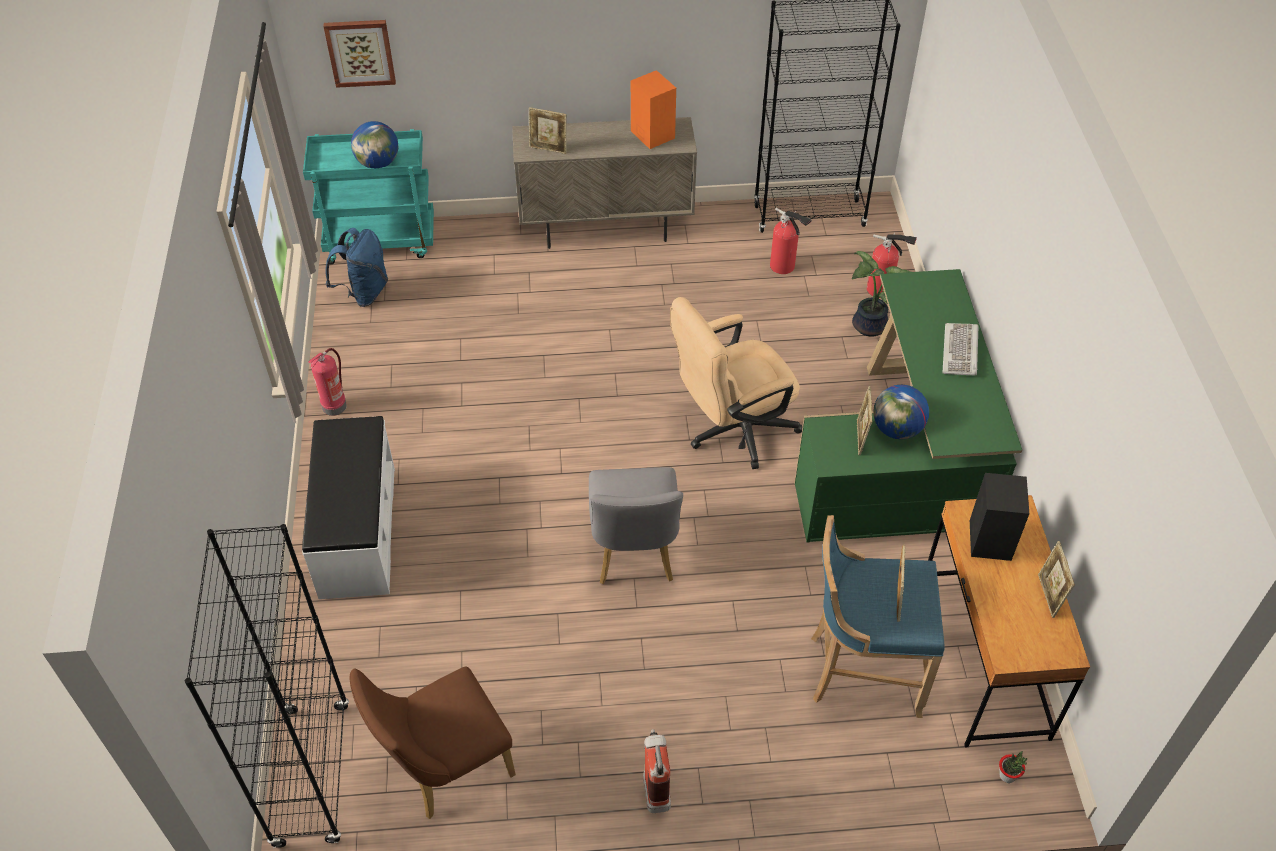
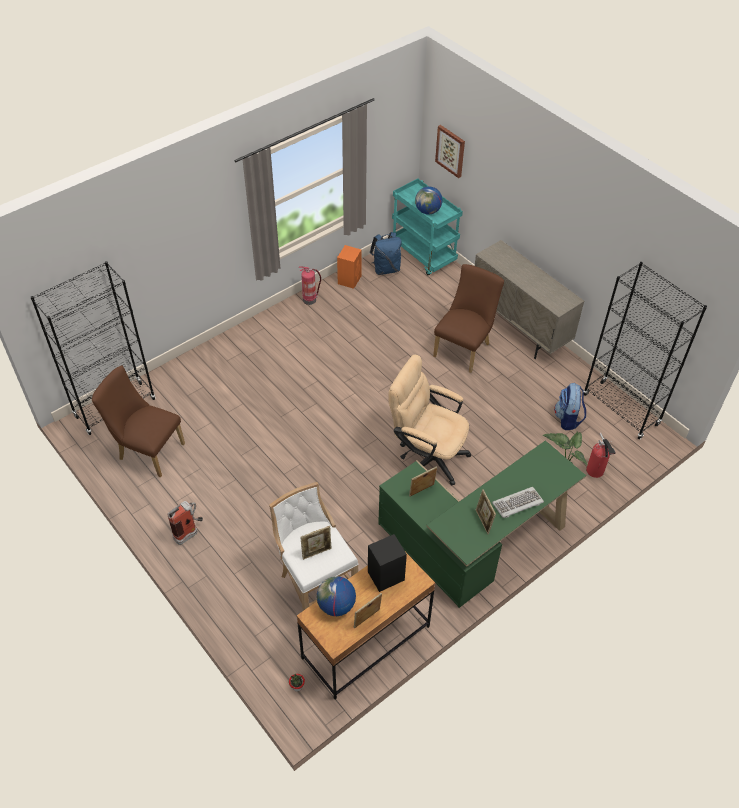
camera: 55 degrees right, 0 degrees up
(356, 531) = (246, 349): white bench -> none
(548, 149) = (498, 261): picture frame -> picture frame (483, 521)
(586, 294) = (464, 348): none -> brown chair
(634, 555) = (314, 456): grey chair -> none
(652, 134) = (553, 293): orange speaker -> orange speaker (349, 279)
(784, 267) = (568, 419): fire extinguisher -> backpack
(861, 671) = (315, 588): blue stool -> white stool
(897, 429) = (442, 505): globe -> globe (336, 605)

